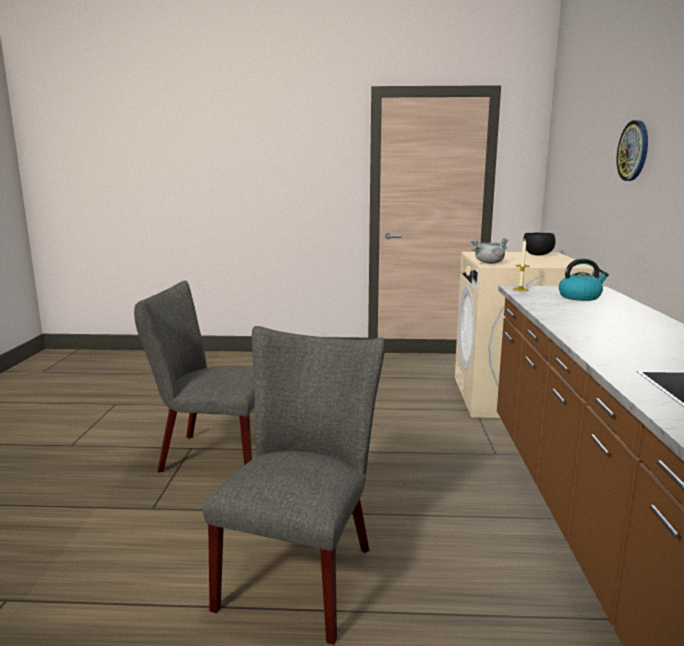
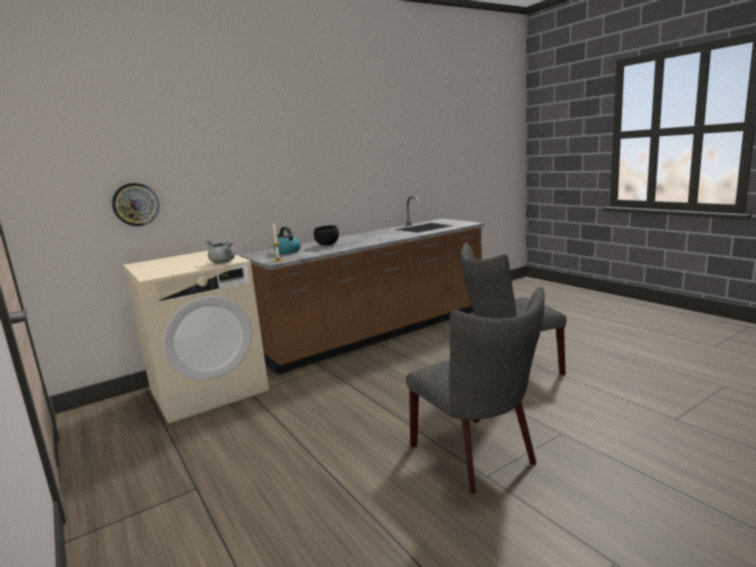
camera: 125 degrees left, 0 degrees up
(537, 255) = (153, 264): black bowl -> black bowl (327, 245)
(633, 151) = (234, 160): wall clock -> wall clock (135, 204)

